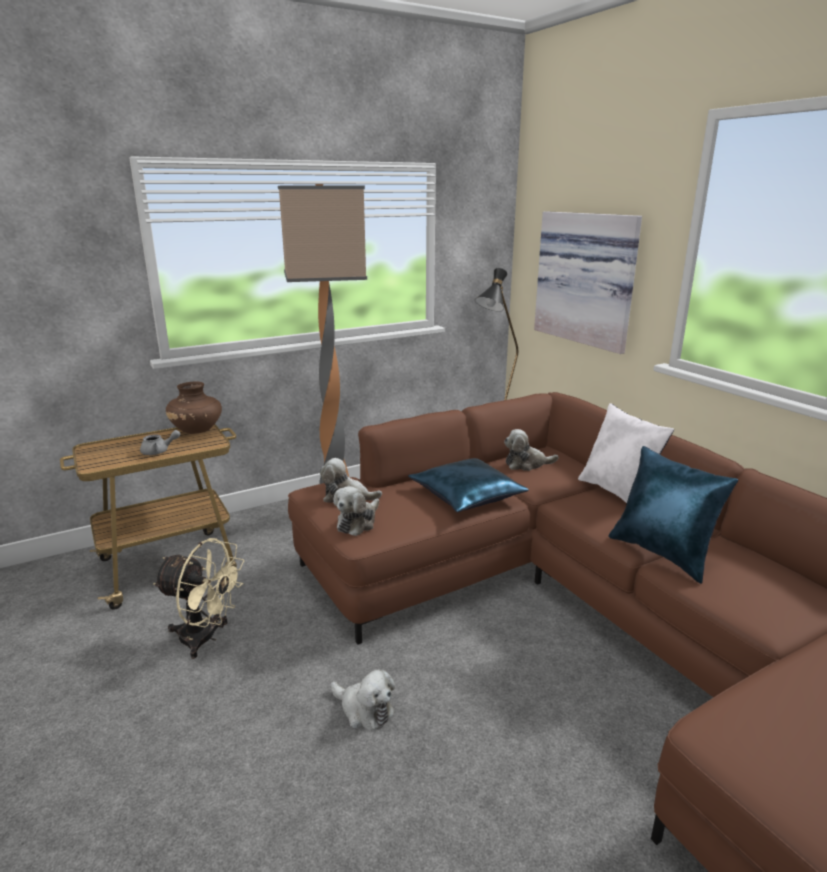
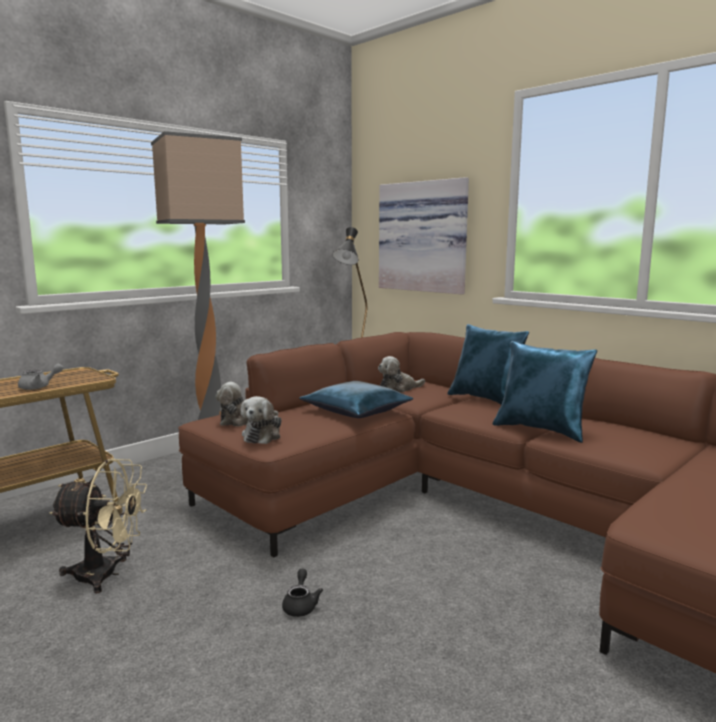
camera: 15 degrees left, 10 degrees down
(197, 430) = (74, 372): brown vase -> none
(364, 710) = (300, 605): plush toy -> black teapot
(618, 494) = (486, 400): white pillow -> blue pillow

